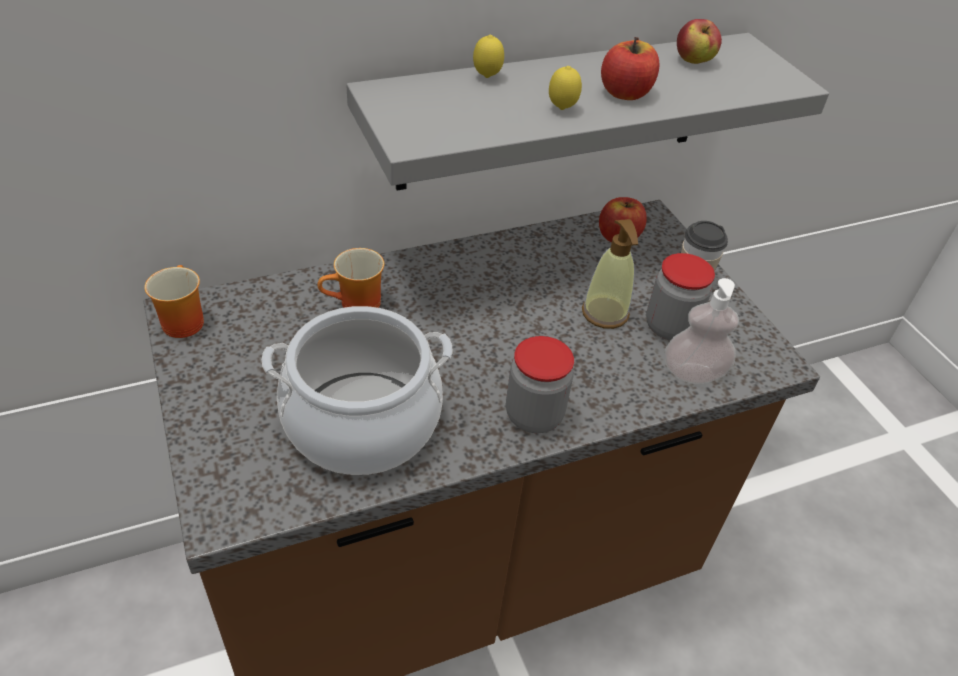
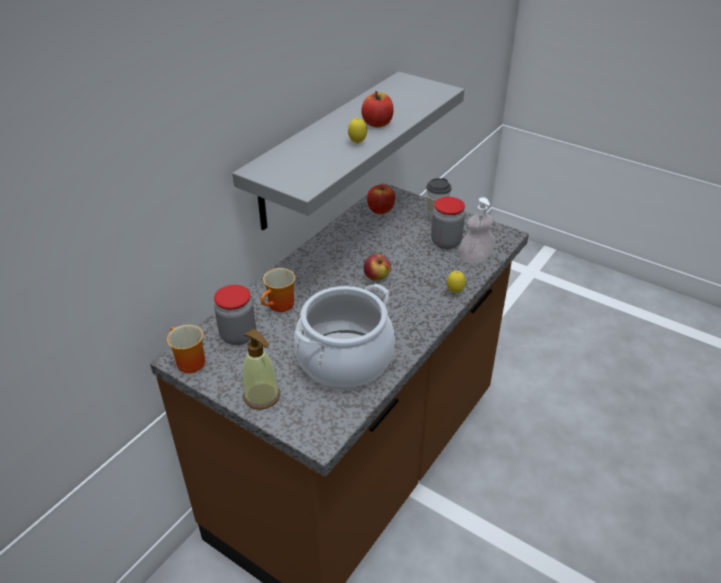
camera: 30 degrees left, 5 degrees down
(487, 77) = (302, 141): lemon -> lemon (455, 292)
(534, 415) = (423, 313): jar -> jar (238, 335)
(605, 313) = (410, 250): soap dispenser -> soap dispenser (262, 396)
(693, 61) = (390, 95): apple -> apple (376, 277)

